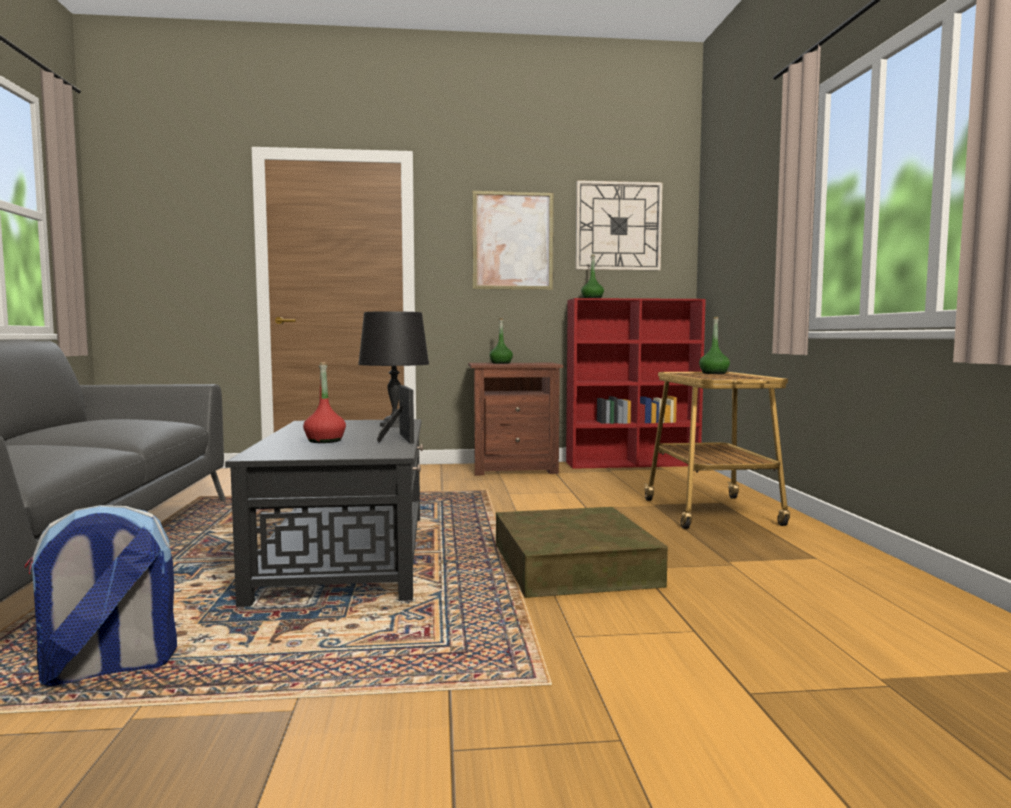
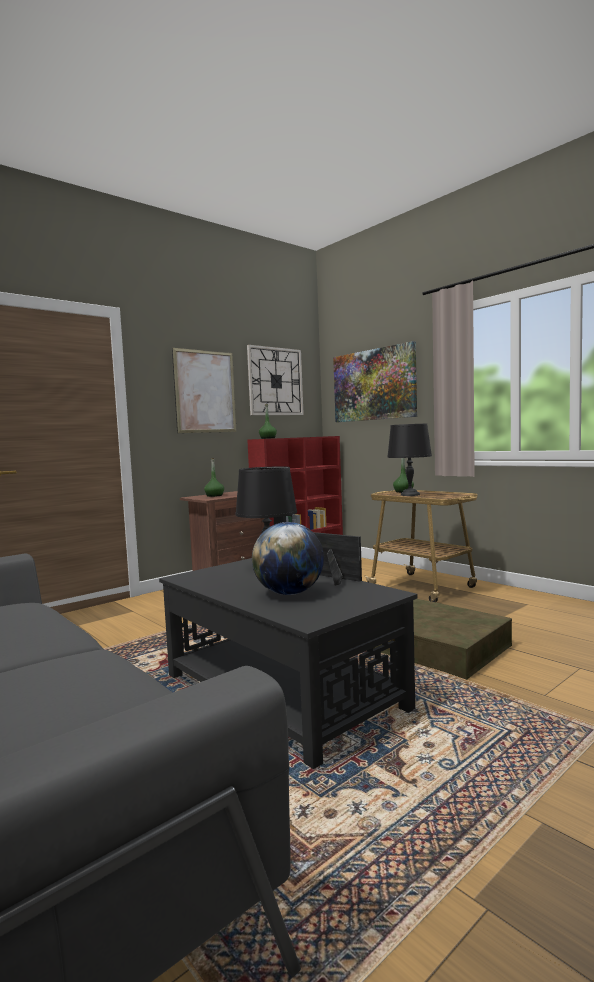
camera: 35 degrees left, 0 degrees up
(107, 669) = (350, 875): backpack -> none
(325, 441) = (289, 593): red bottle -> globe
(693, 374) = (409, 494): none -> black table lamp
(738, 223) = (373, 385): none -> picture

